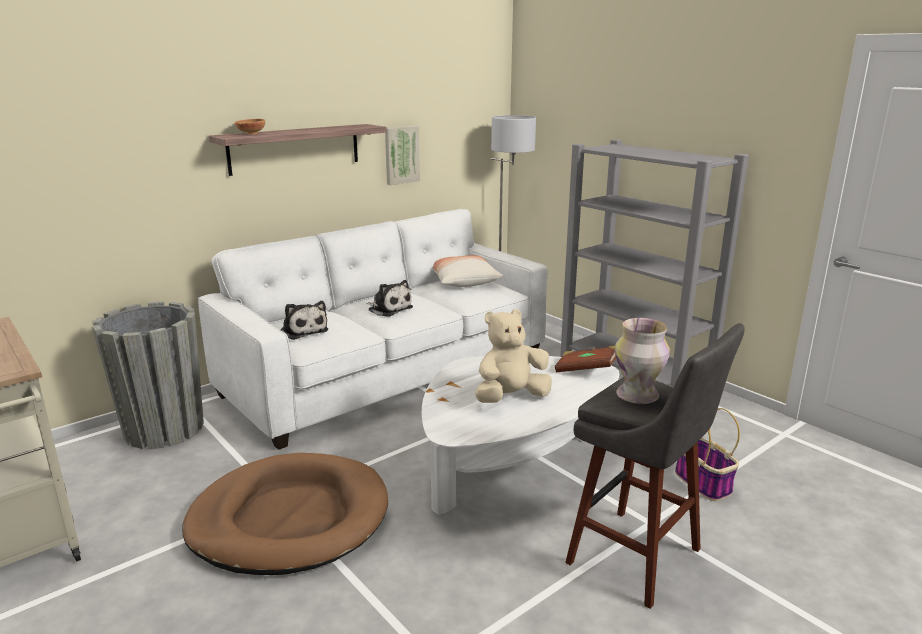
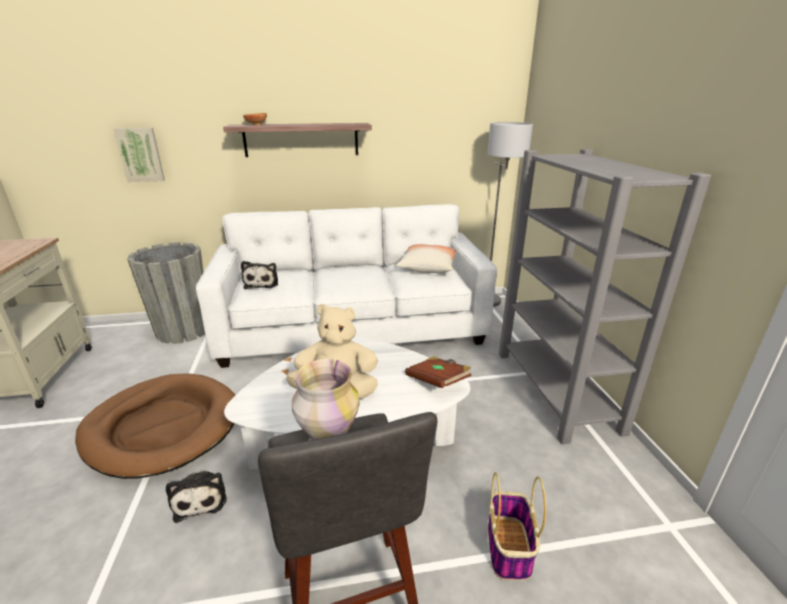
camera: 30 degrees right, 5 degrees up
(389, 309) = (341, 279): plush toy -> plush toy (200, 498)
(401, 155) = (401, 152): picture -> picture (140, 155)

